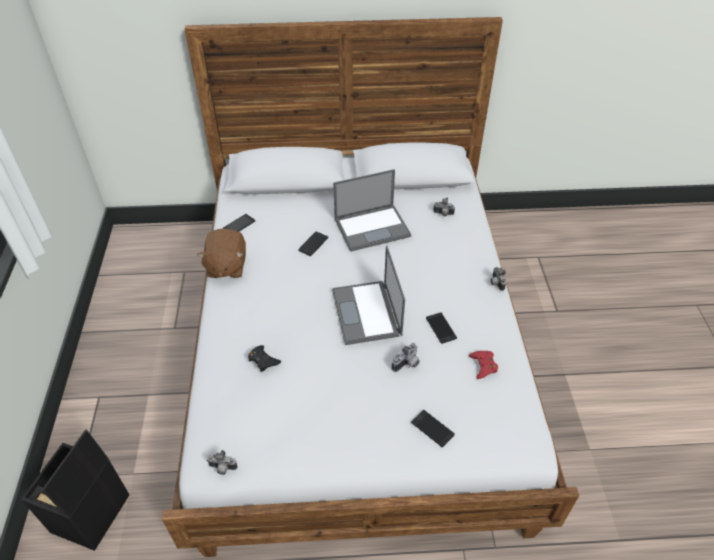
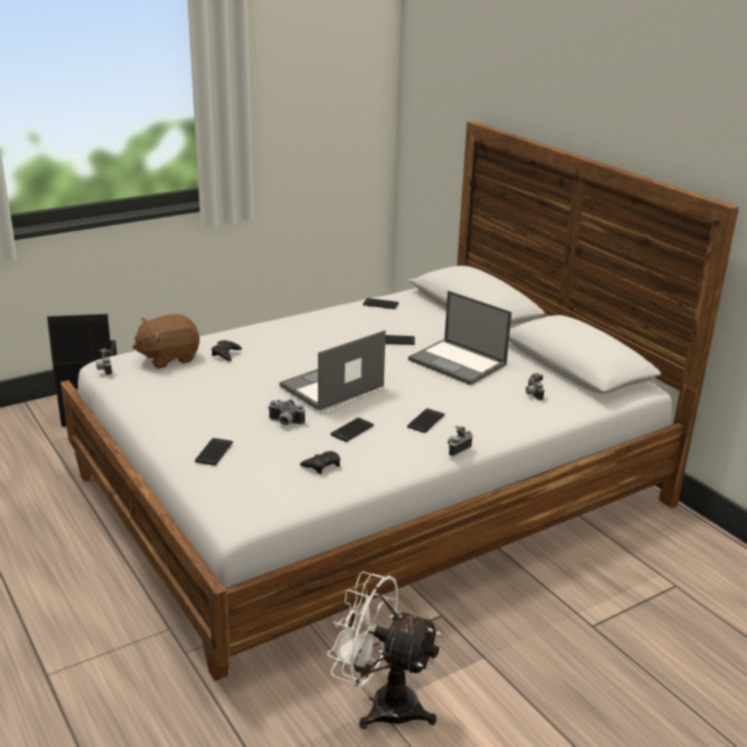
camera: 60 degrees right, 20 degrees down
(226, 266) = (322, 313): brown plush toy -> brown plush toy (168, 358)
(449, 282) = (426, 421): none -> phone
(483, 366) = (322, 465): red game controller -> black game controller
(587, 446) = (382, 704): none -> white fan

